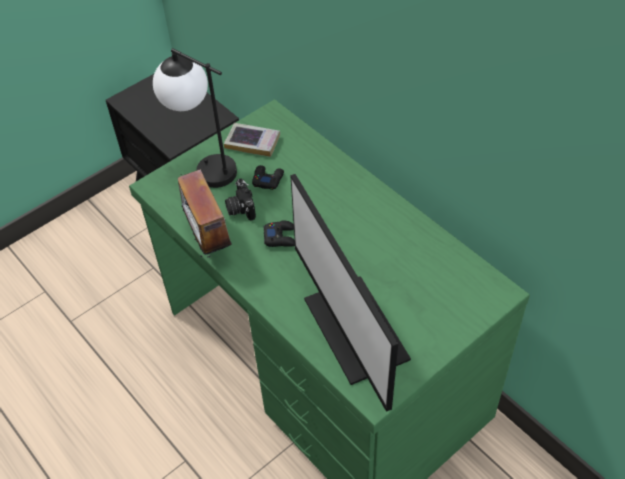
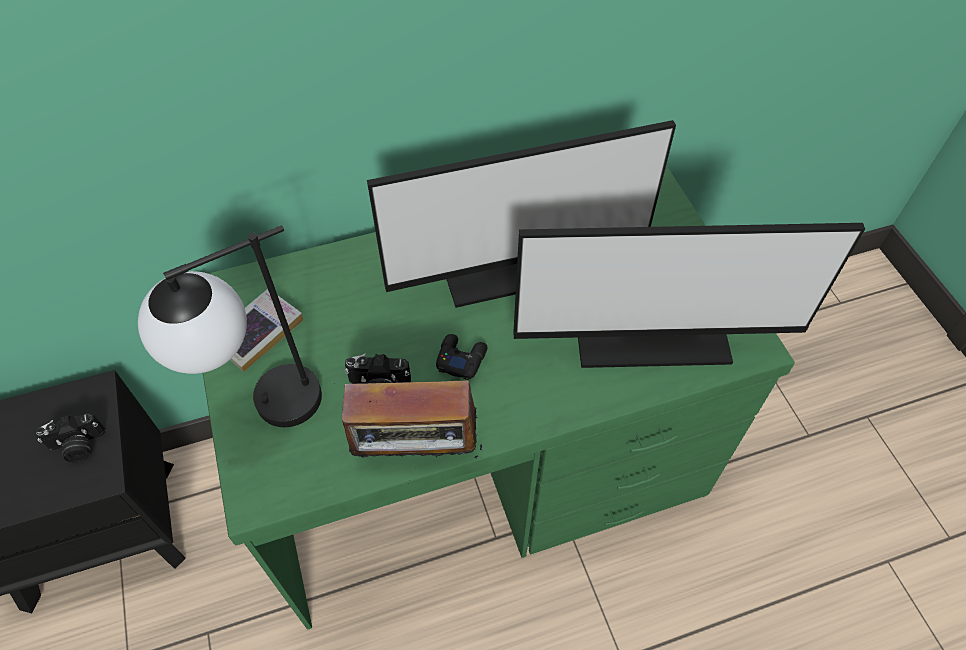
camera: 70 degrees left, 5 degrees up
(187, 127) = (77, 446): none -> camera
(267, 179) = (344, 338): black game controller -> none
(370, 237) = (513, 263): none -> monitor

